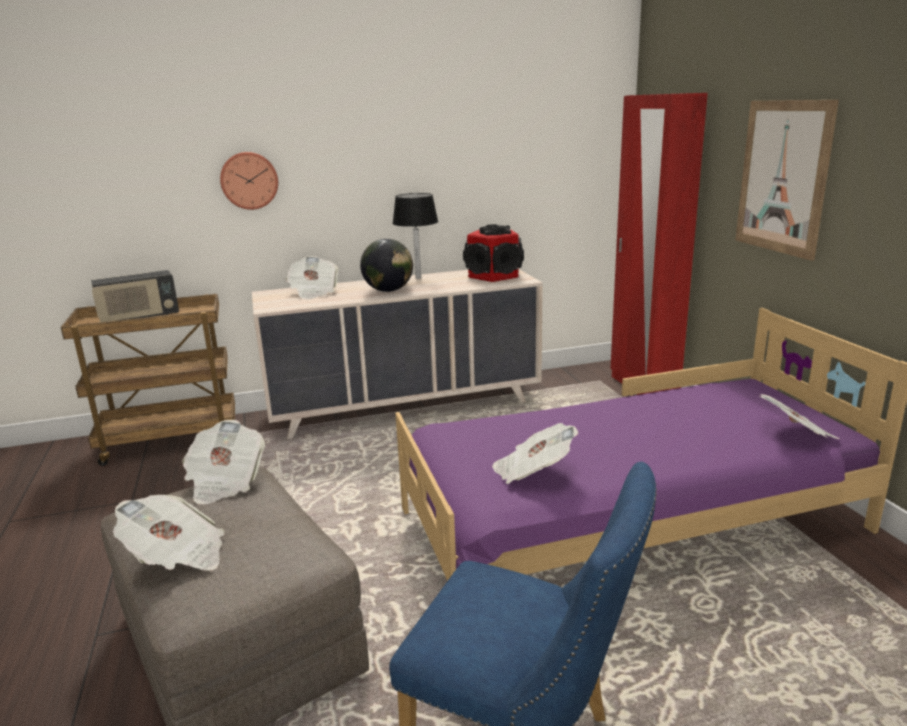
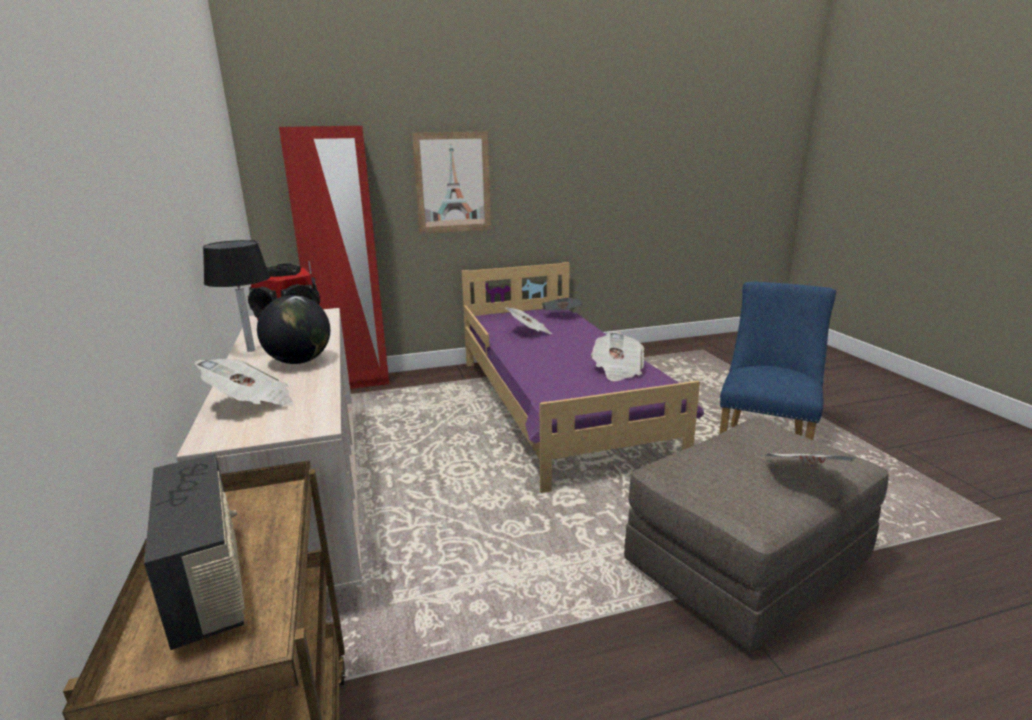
camera: 90 degrees left, 0 degrees up
(225, 481) = (683, 475): newspaper -> newspaper (529, 332)
(249, 180) = (122, 251): wall clock -> none

